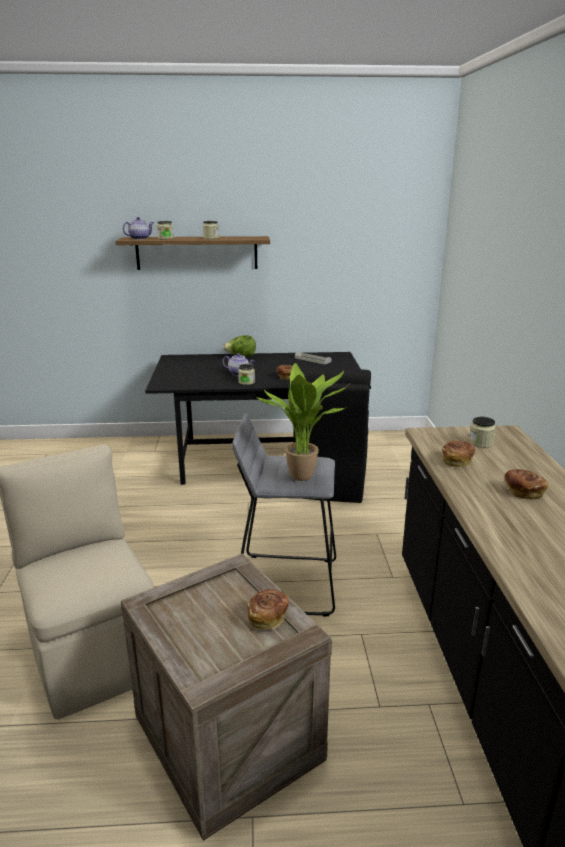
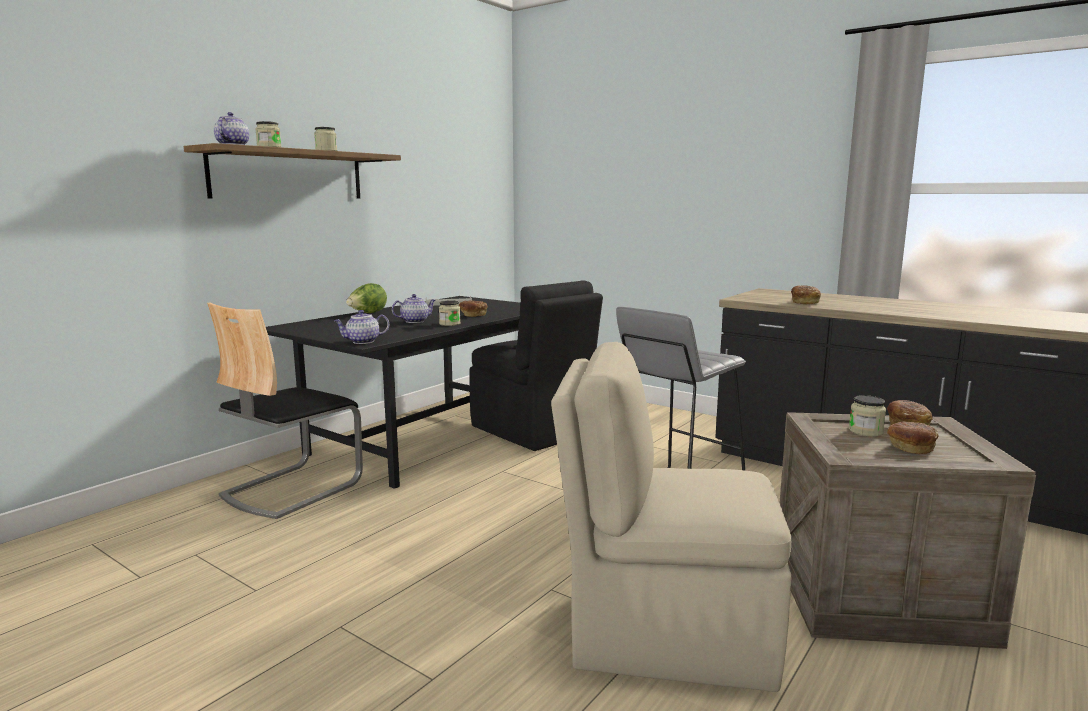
camera: 50 degrees left, 10 degrees down
(146, 460) = (291, 488): none -> chair
(162, 384) = (362, 341): none -> teapot
(305, 477) = (707, 355): potted plant -> none
(480, 443) = (780, 295): jar -> jar (865, 431)
(522, 492) = (874, 303): bread -> bread (910, 448)

